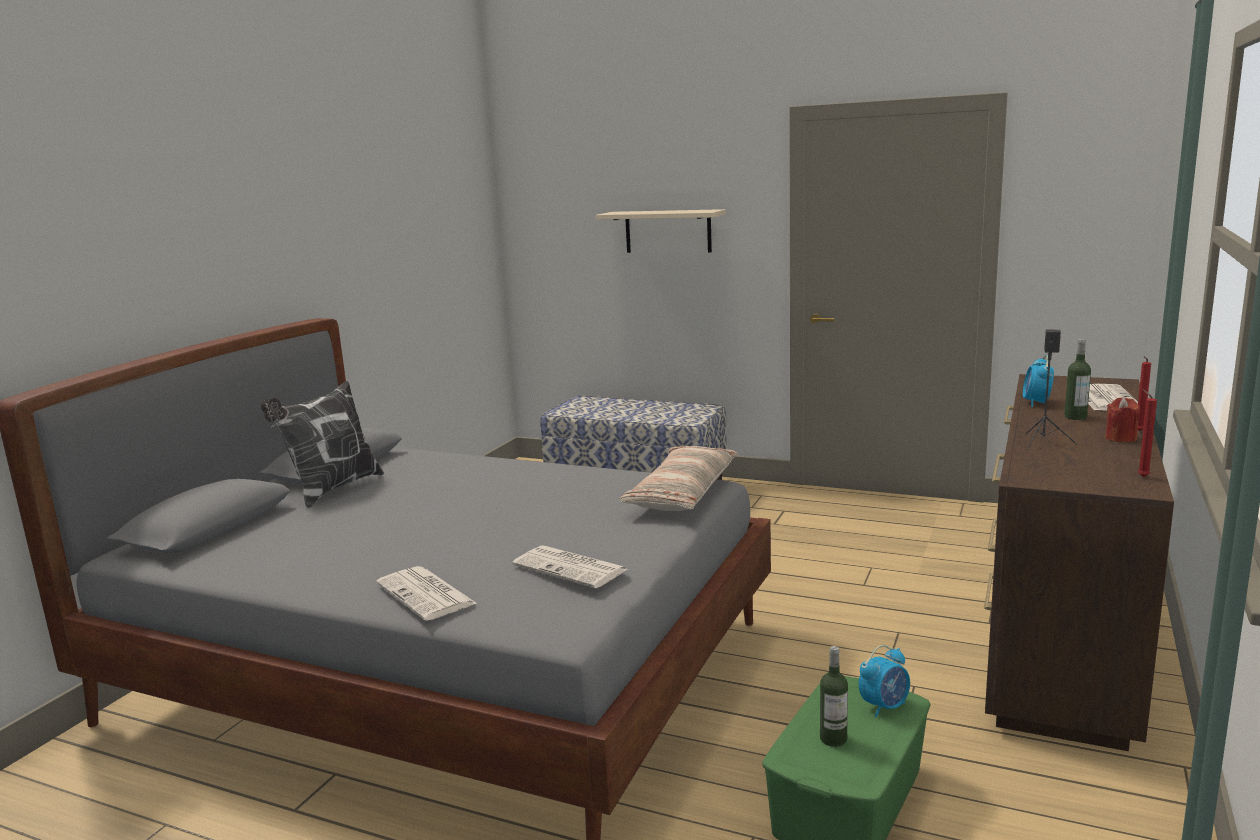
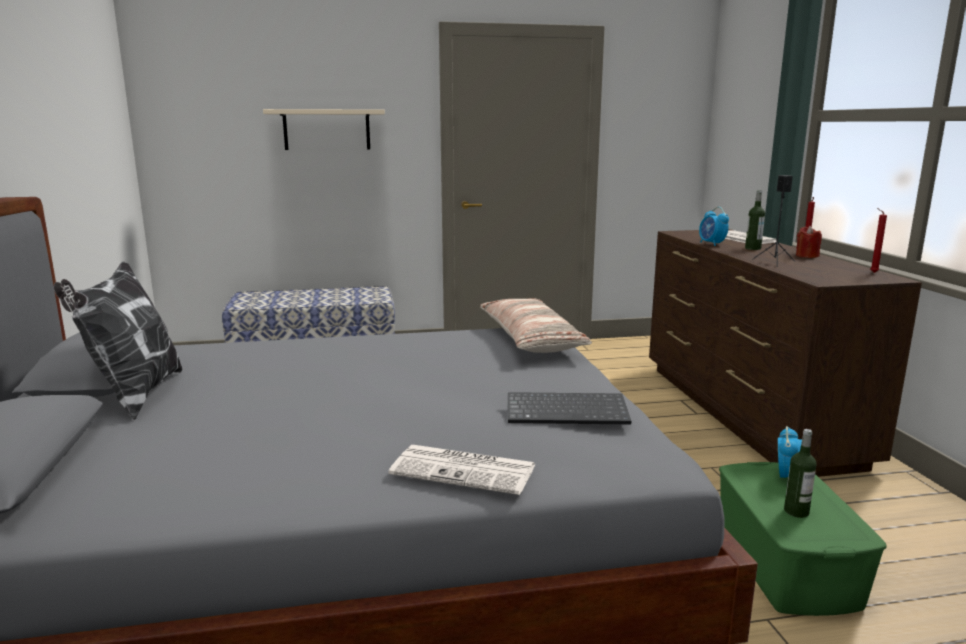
camera: 35 degrees left, 0 degrees up
(572, 568) = (568, 411): newspaper -> keyboard

